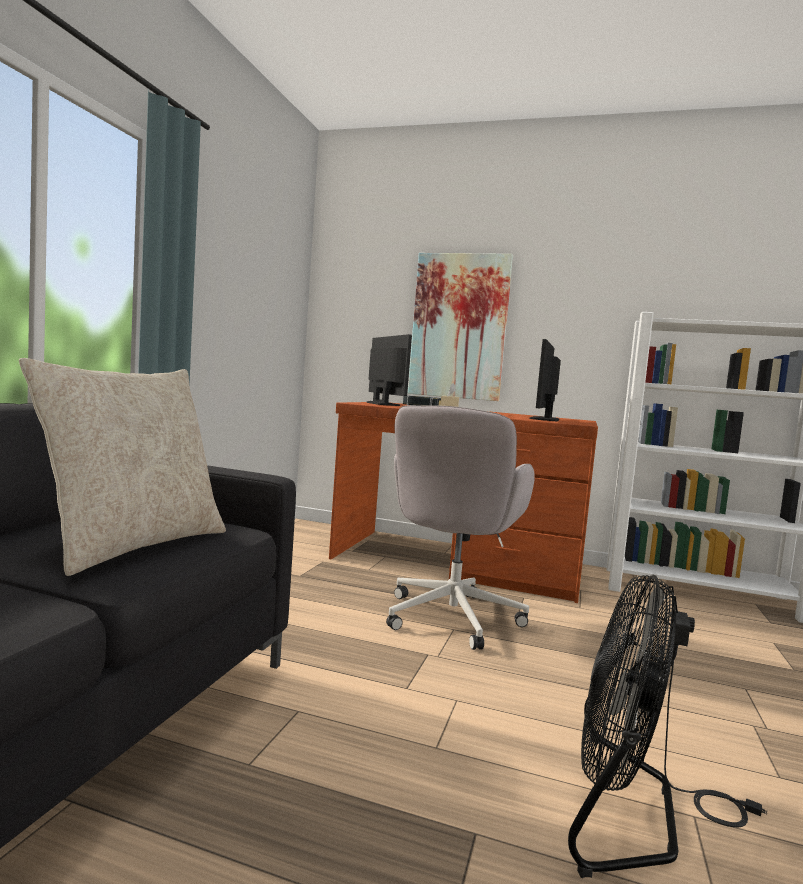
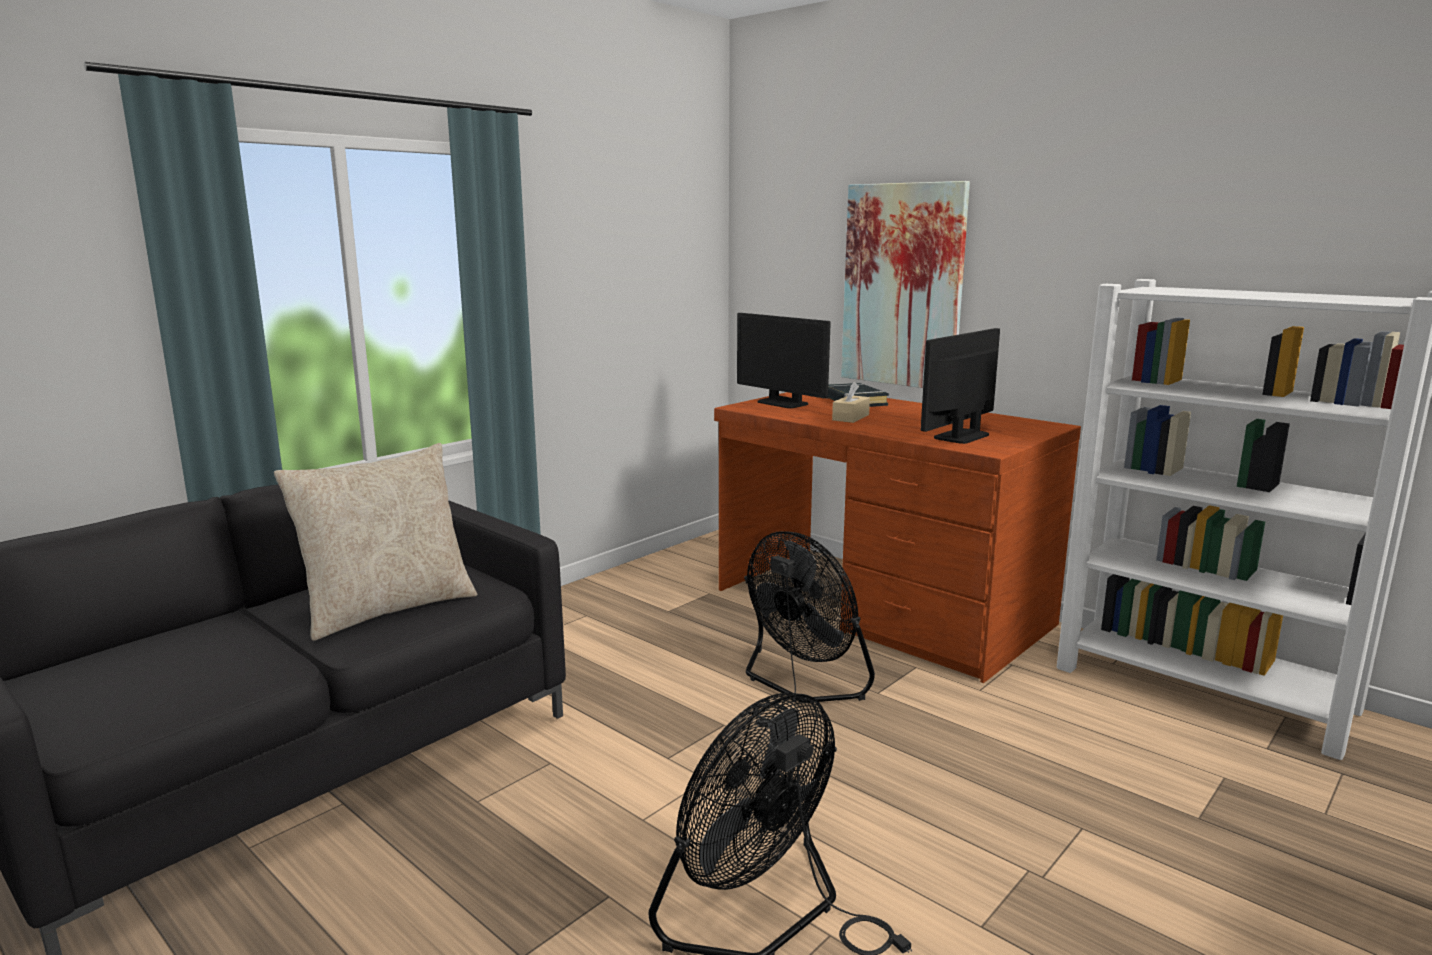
camera: 25 degrees right, 10 degrees up
(382, 404) = (782, 403): monitor -> monitor turned 135 degrees clockwise
(451, 618) = (792, 685): grey office chair -> black fan

